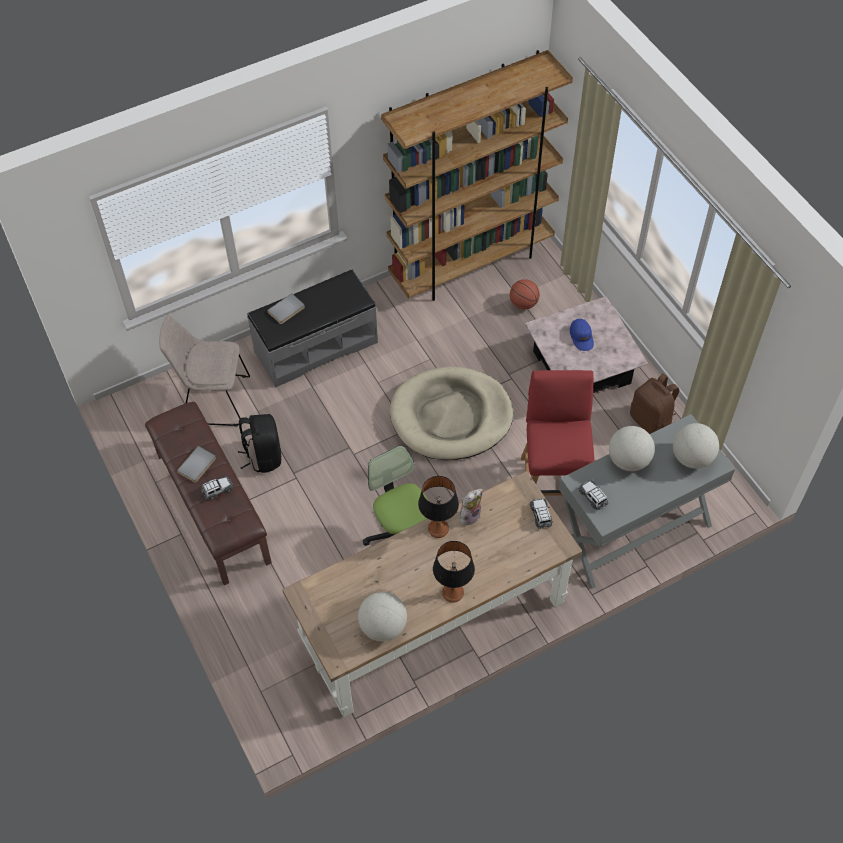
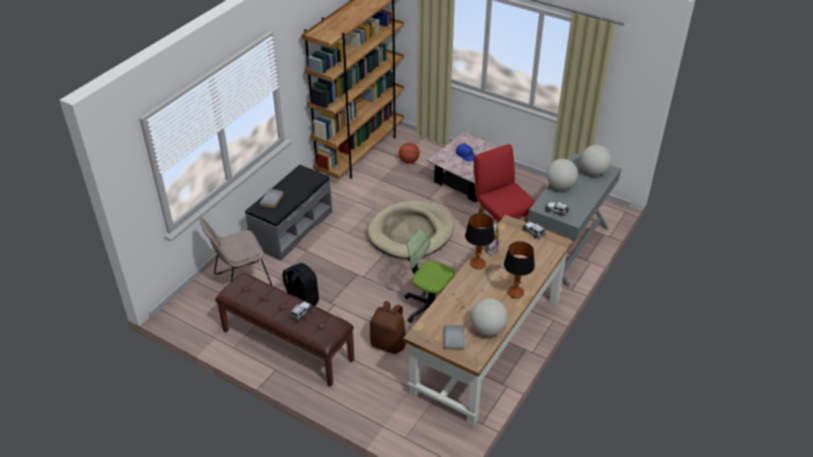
camera: 30 degrees left, 15 degrees down
(198, 466) = (276, 305): grey book -> grey book (455, 338)
(651, 420) = (531, 190): brown backpack -> brown backpack (389, 343)

